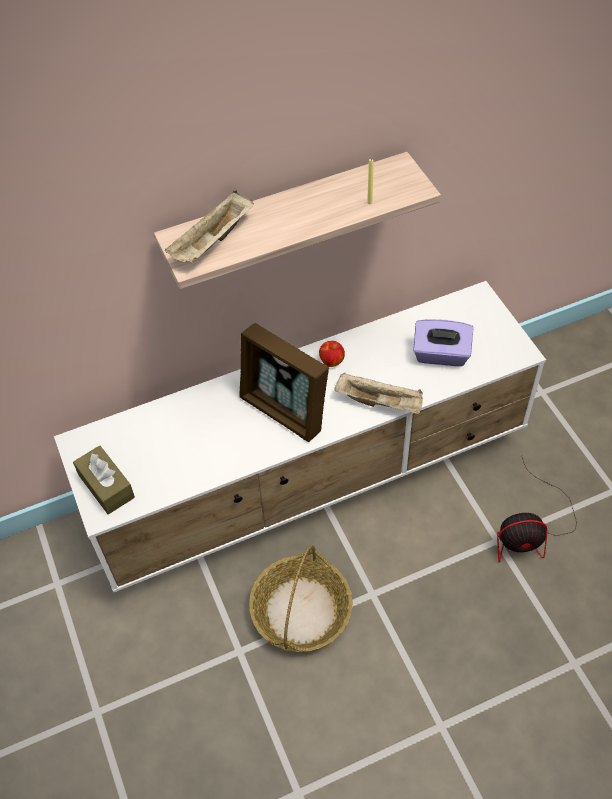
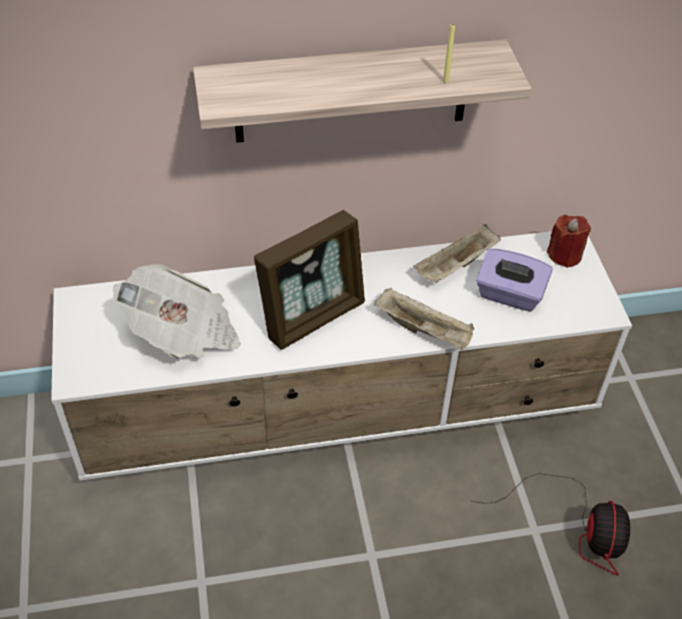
camera: 10 degrees right, 5 degrees down
(106, 486) = (90, 352): brown tissue box -> none
(180, 451) = (183, 333): none -> newspaper
(213, 242) = (254, 87): beige tray -> beige tray (456, 267)
(284, 411) = (312, 316): picture frame -> picture frame turned 90 degrees counterclockwise
(301, 611) = (285, 555): basket -> none
(332, 361) = (382, 275): apple -> none
(476, 309) = (564, 255): none -> red candle
(530, 530) = (577, 528): fan -> fan turned 90 degrees counterclockwise

